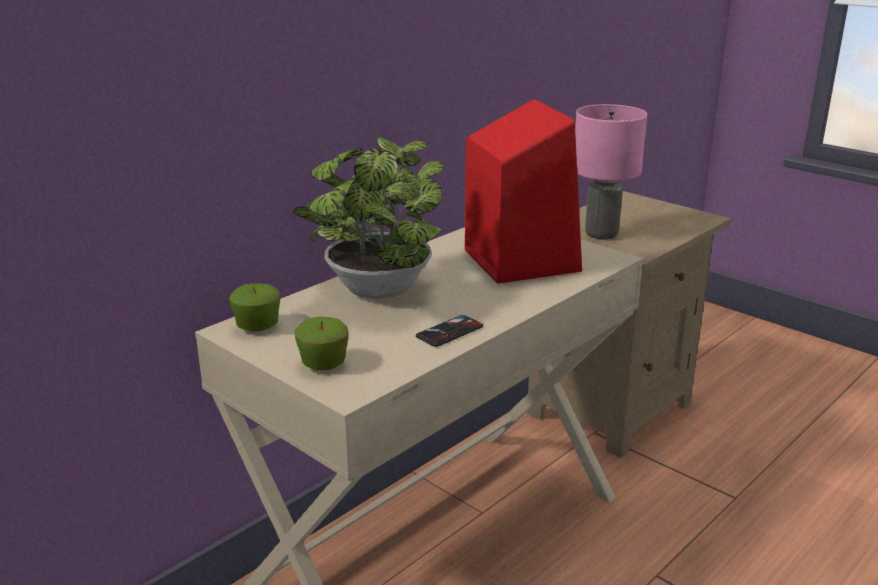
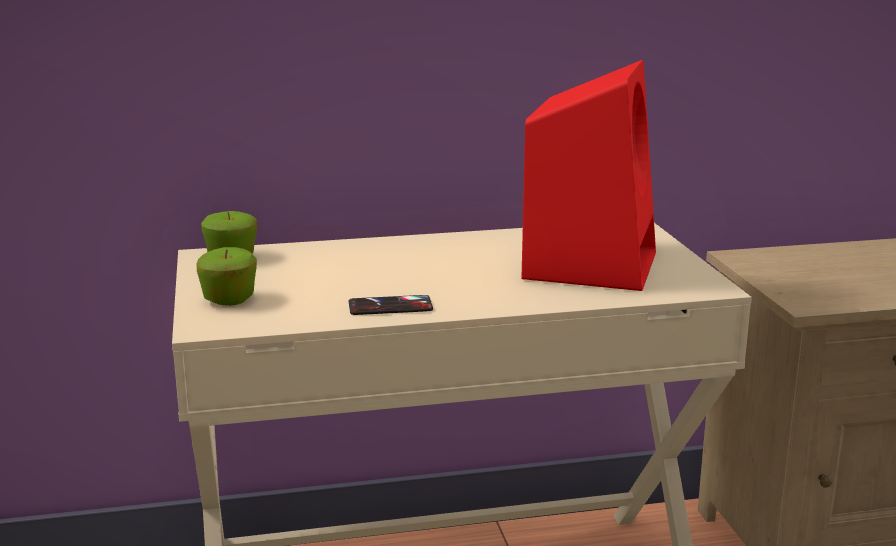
camera: 35 degrees right, 5 degrees down
(376, 293) = (382, 258): potted plant -> none
(602, 235) = (790, 276): pink table lamp -> none

